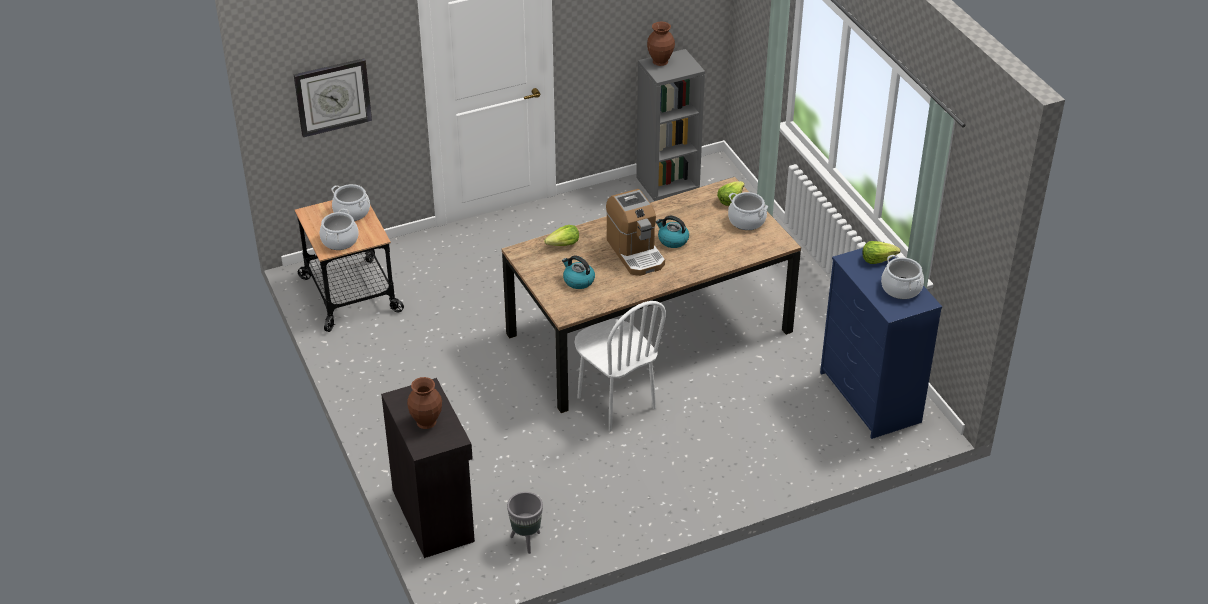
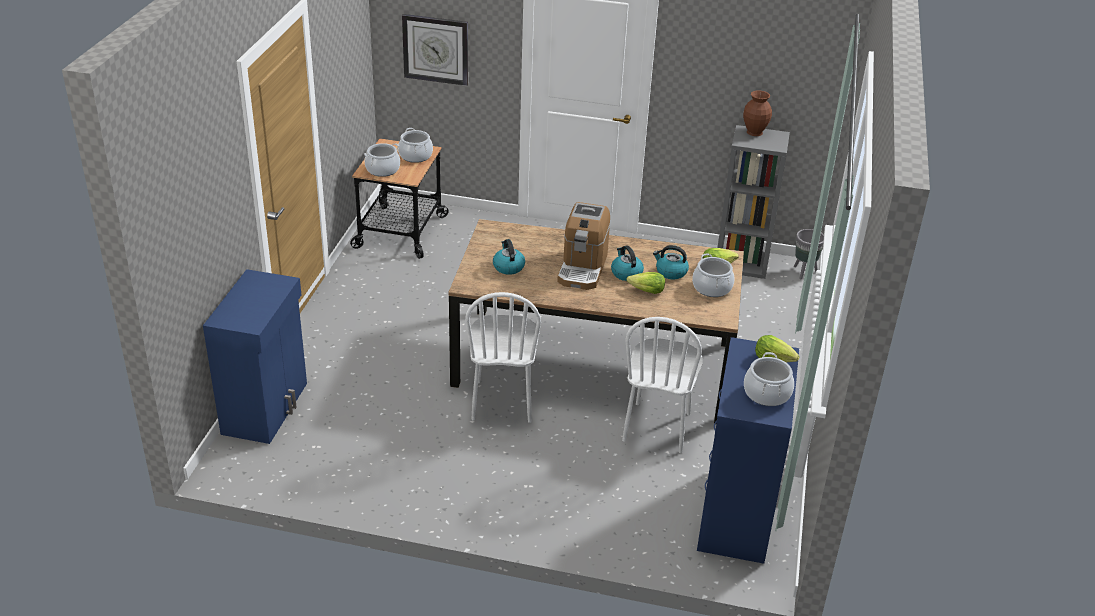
camera: 35 degrees right, 5 degrees down
(425, 422) = (248, 303): brown vase -> none
(434, 514) = (267, 408): black cabinet -> blue cabinet
(526, 541) = (306, 465): grey planter -> grey planter (803, 272)
(563, 245) = (530, 237): lettuce -> lettuce (646, 291)
(703, 222) = (670, 272): none -> kettle
(750, 360) = (657, 427): none -> white chair

